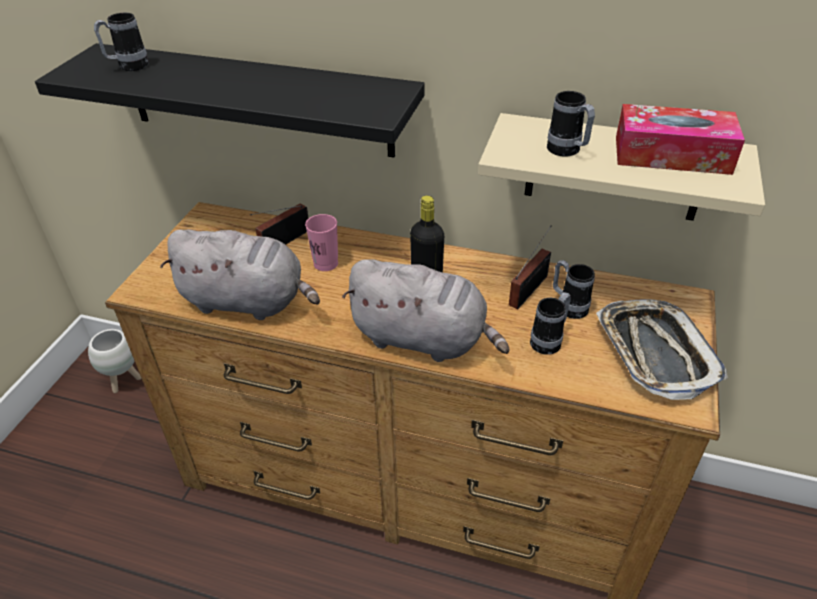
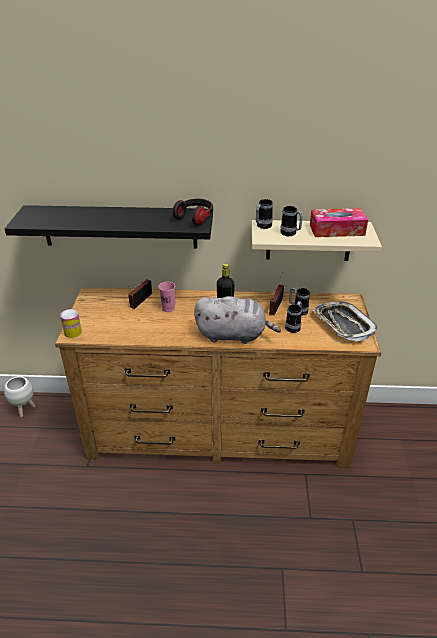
camera: 15 degrees left, 5 degrees down
(128, 67) = (52, 216): mug -> mug (262, 226)
(143, 284) = (73, 332): none -> can
(248, 302) = (135, 332): grey plush toy -> none
(379, 97) = (195, 218): none -> headphones

